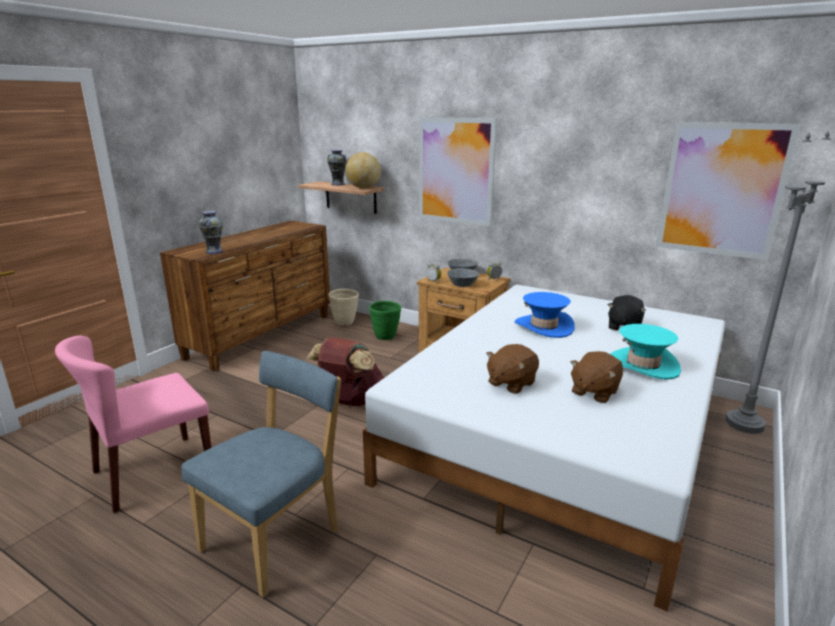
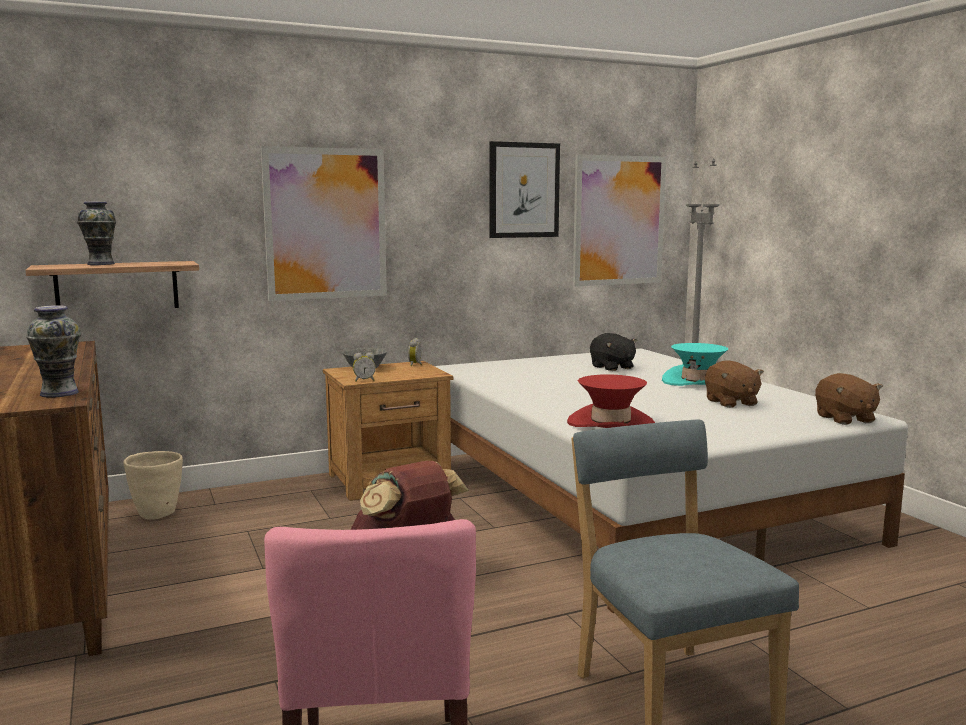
camera: 55 degrees left, 10 degrees down
(363, 188) = (173, 263): globe -> none
(386, 337) = (264, 504): green planter -> none
(455, 364) = (611, 423): none -> red hat
(462, 285) = (403, 375): grey bowl -> none
(510, 383) = (682, 417): brown plush toy -> brown plush toy (844, 419)
(543, 326) = (569, 383): blue hat -> none
(615, 154) = (523, 190): none -> picture

